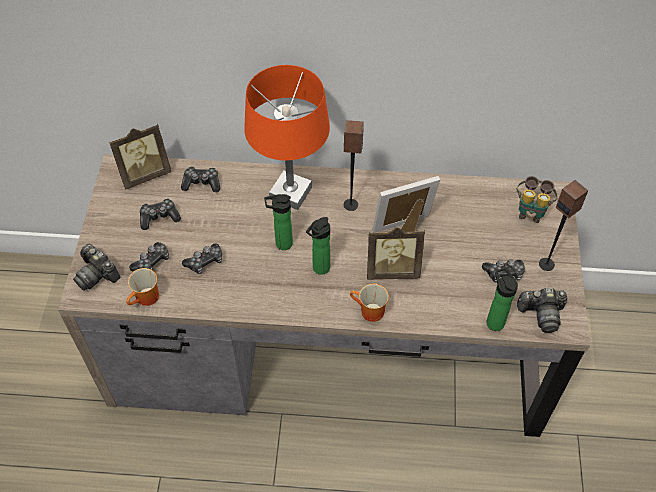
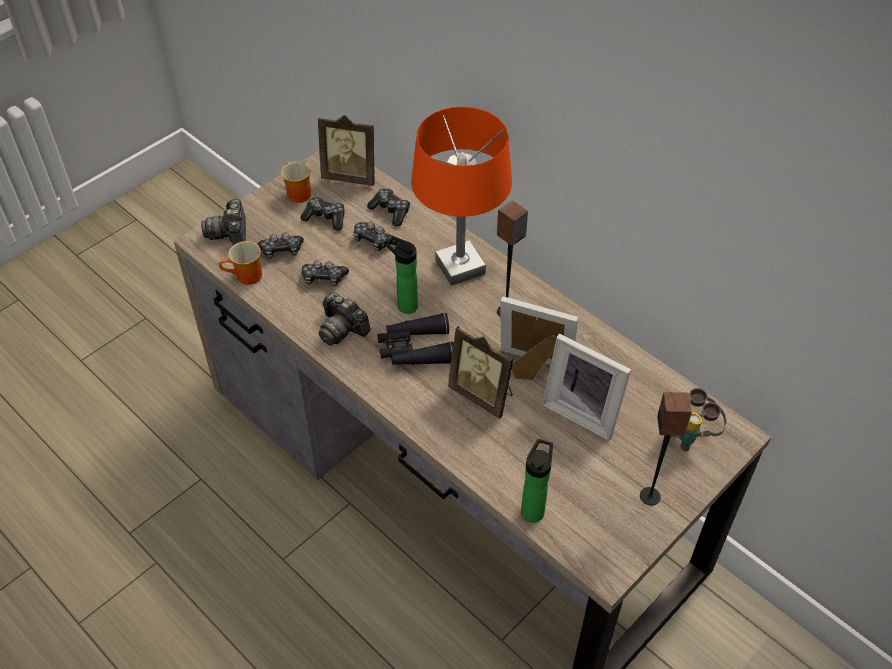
camera: 40 degrees right, 5 degrees down
(319, 269) = (415, 349): bottle -> black binoculars
(369, 312) = (420, 416): mug -> mug (296, 193)
(460, 238) = (583, 411): none -> picture frame
(503, 273) = (593, 473): game controller -> game controller (374, 241)
(541, 314) = (591, 538): camera -> camera (342, 329)

